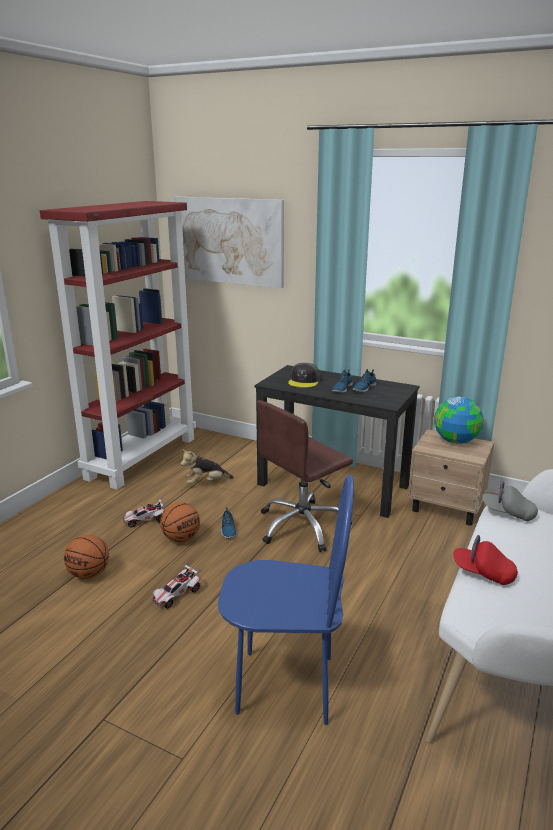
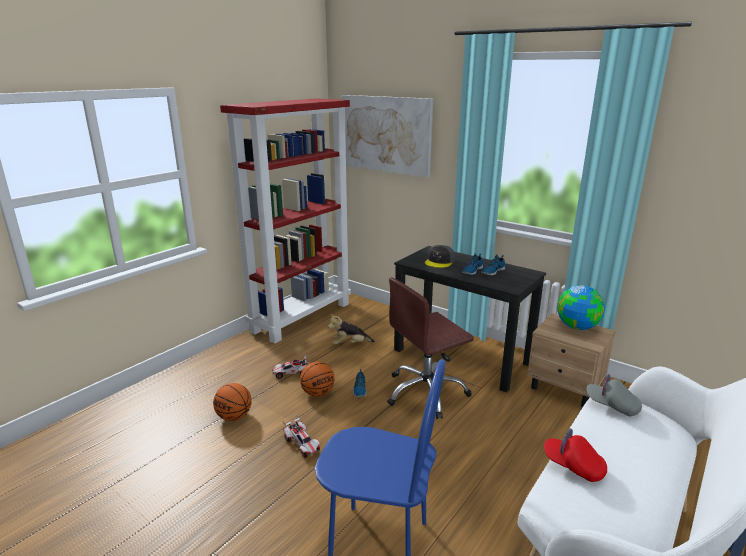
camera: 10 degrees right, 0 degrees up
(177, 595) = (302, 445): toy car -> toy car turned 90 degrees counterclockwise

